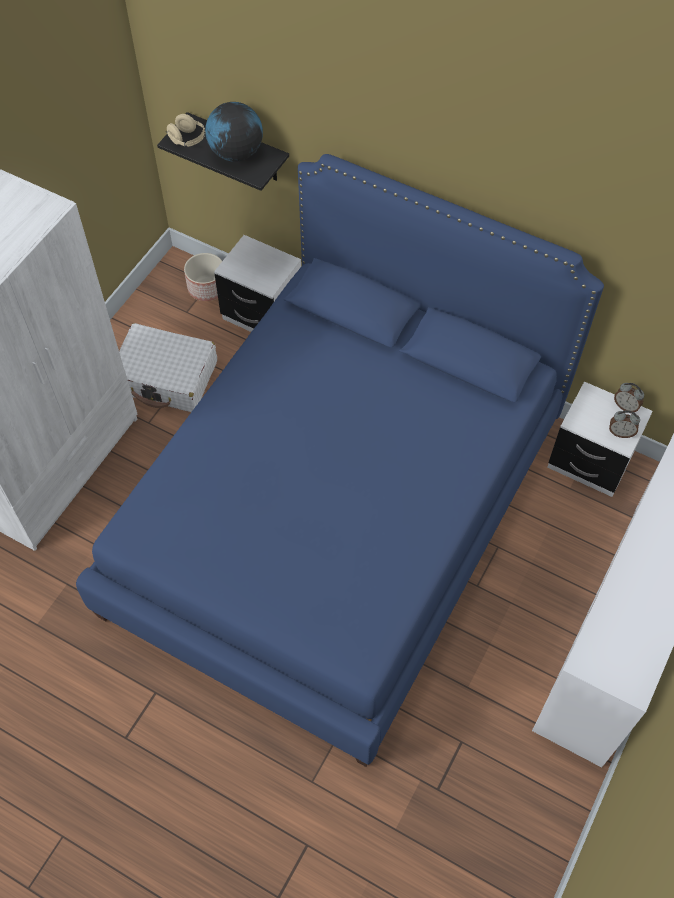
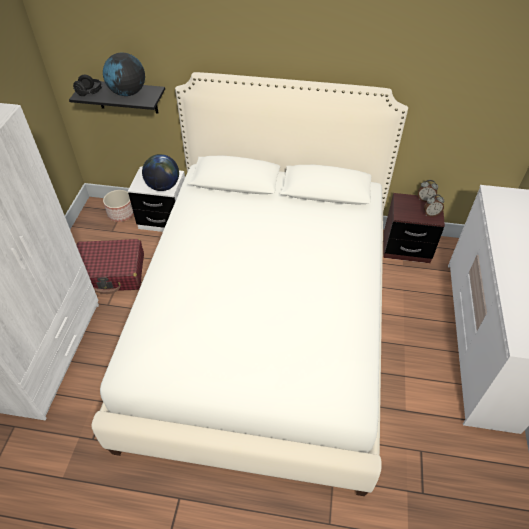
camera: 20 degrees left, 10 degrees down
(166, 377) = (111, 273): white suitcase -> red suitcase
(187, 140) = (90, 93): beige headphones -> black headphones
(263, 277) = (163, 186): none -> globe
(337, 515) = (265, 325): blue bed -> white bed
(589, 462) = (406, 247): white nightstand -> brown nightstand

